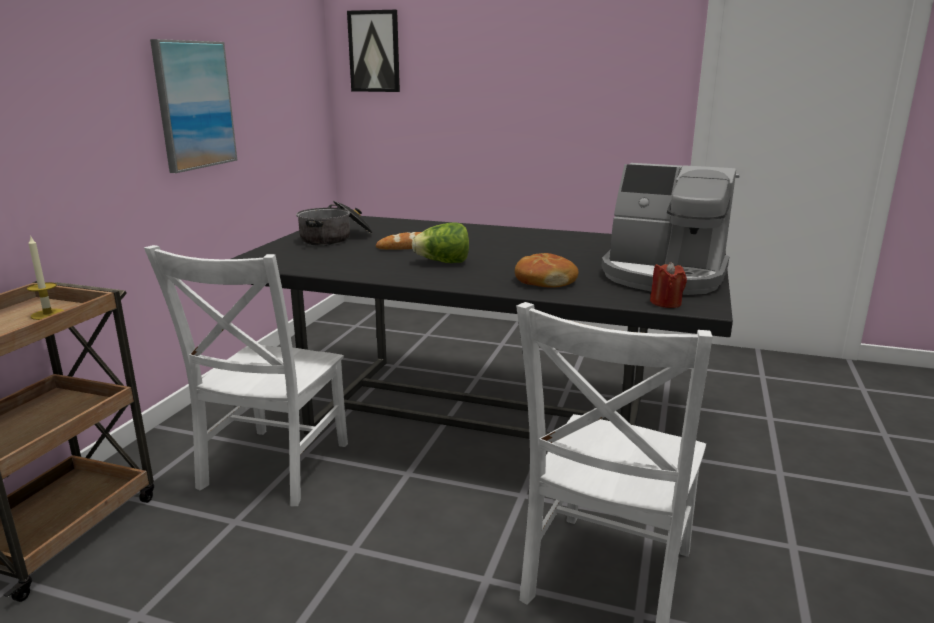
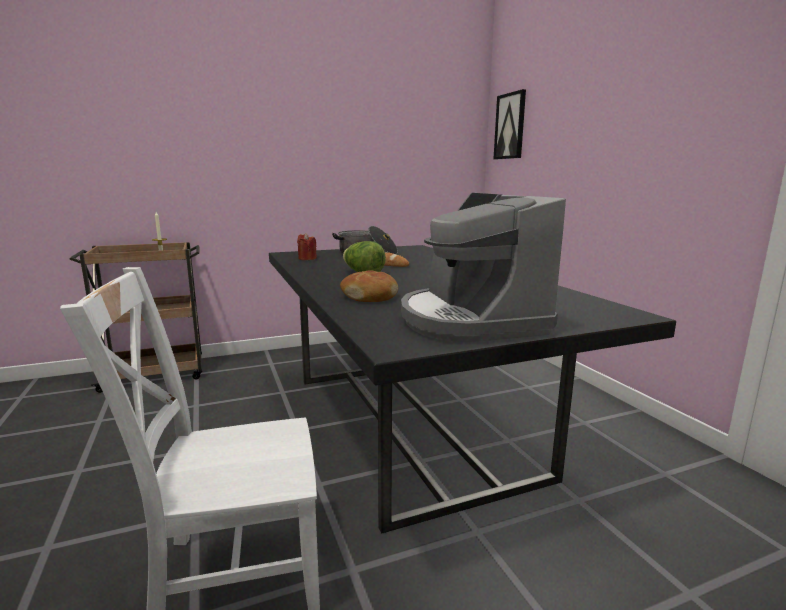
camera: 50 degrees right, 5 degrees down
(194, 105) = (330, 158): picture -> none
(272, 468) = (257, 391): white chair -> none
(666, 303) = (380, 333): red candle -> red candle (307, 258)

